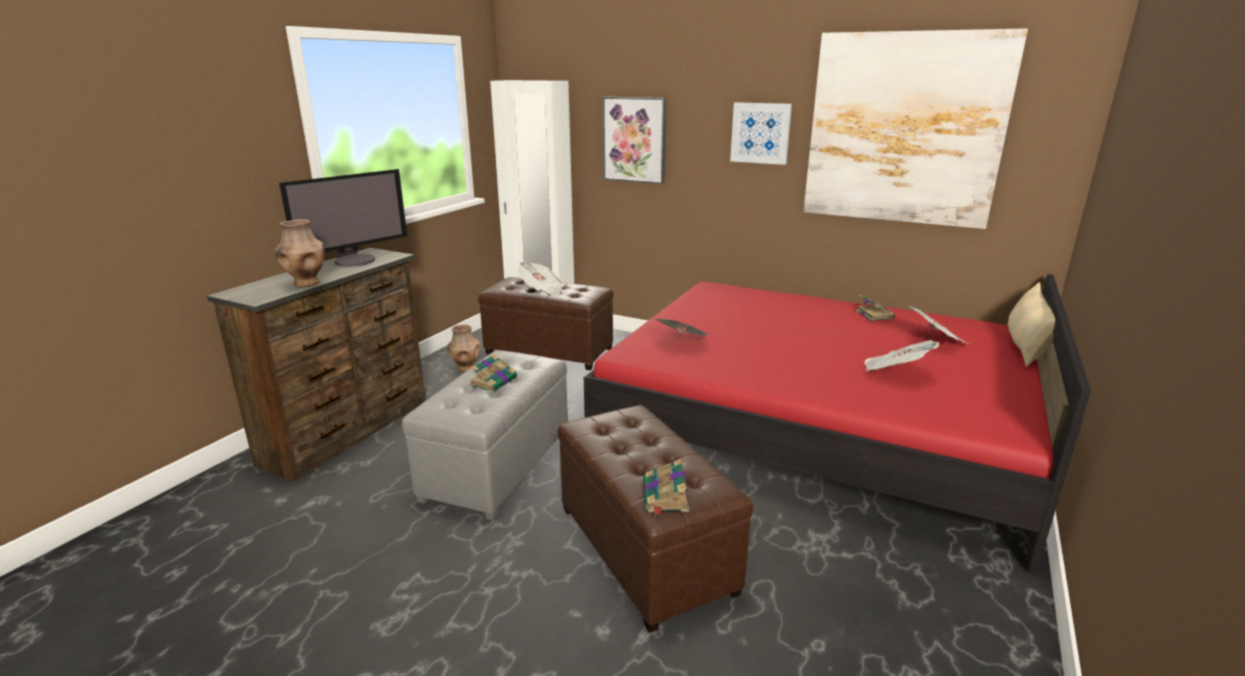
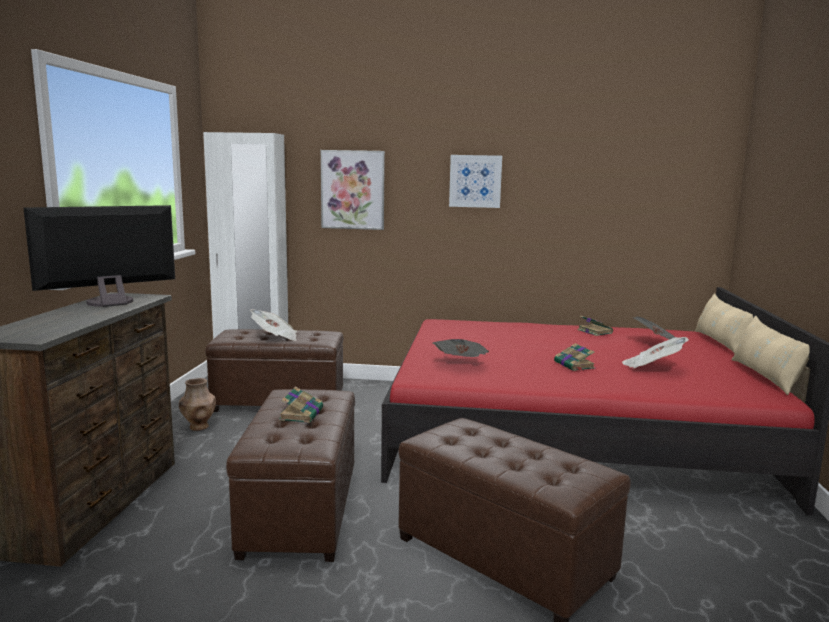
camera: 20 degrees left, 10 degrees down
(306, 283) = (78, 322): brown vase -> none
(355, 260) = (109, 302): monitor -> monitor turned 150 degrees counterclockwise
(497, 465) = (300, 510): grey ottoman -> brown ottoman
(665, 497) = (561, 482): book -> book (574, 365)
(904, 129) = (597, 176): picture -> none
(1033, 401) = (765, 376): none -> beige pillow

